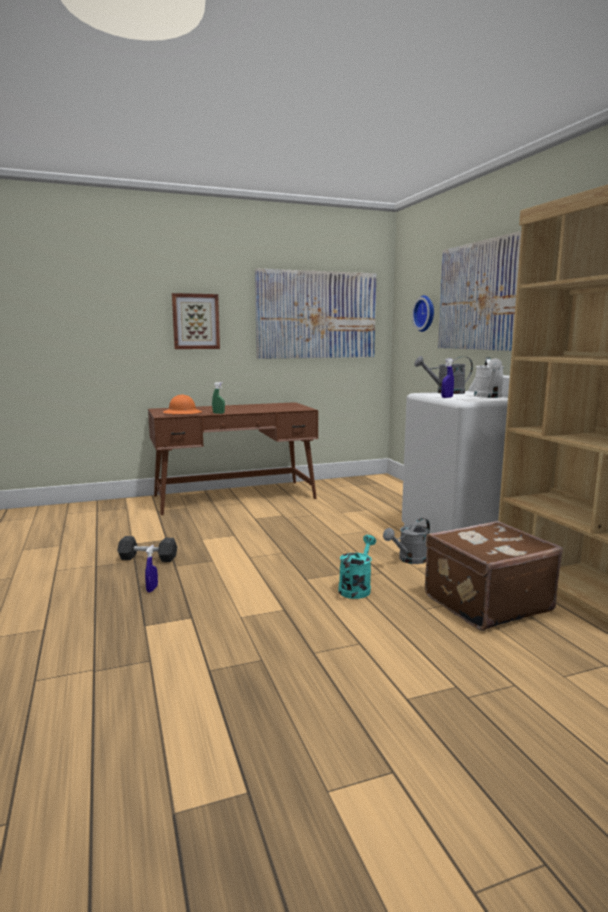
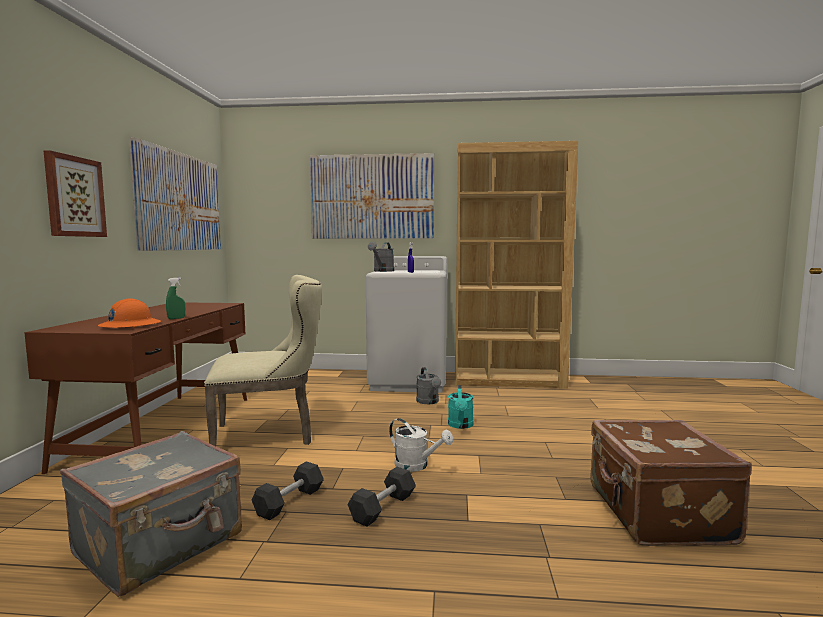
camera: 65 degrees left, 5 degrees down
(86, 543) = (161, 545): none -> grey suitcase
(152, 589) = (383, 508): blue spray bottle -> black dumbbell
(253, 524) = (270, 435): none -> beige chair
(356, 588) = (460, 425): turquoise watering can -> turquoise watering can turned 135 degrees counterclockwise
(425, 313) = (285, 208): wall clock -> none
(485, 602) = (509, 401): brown suitcase -> brown suitcase (656, 514)
(489, 397) = (420, 270): white watering can -> white watering can (417, 466)

